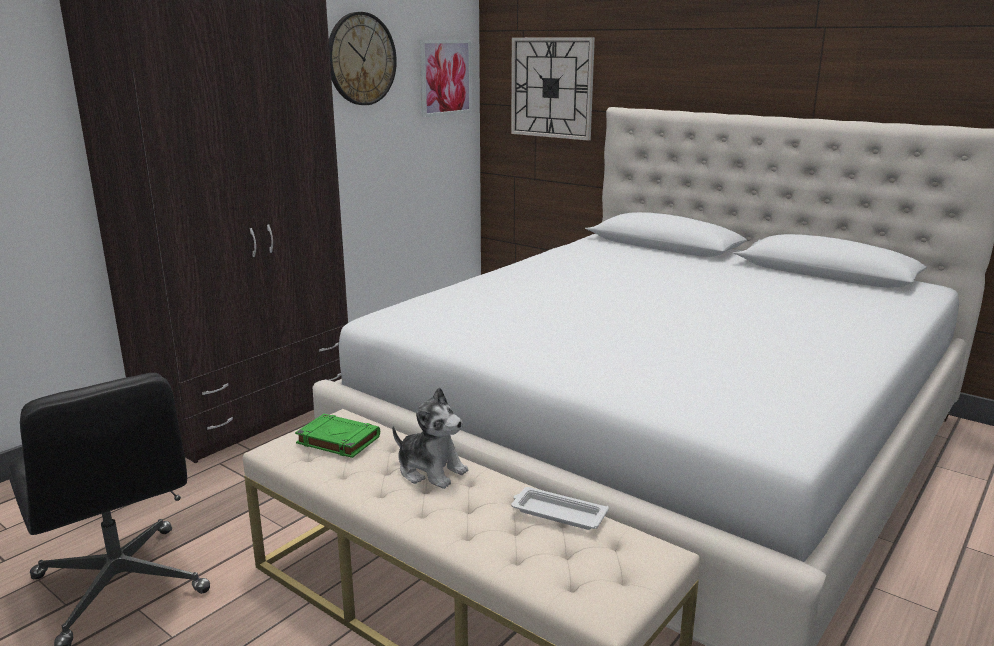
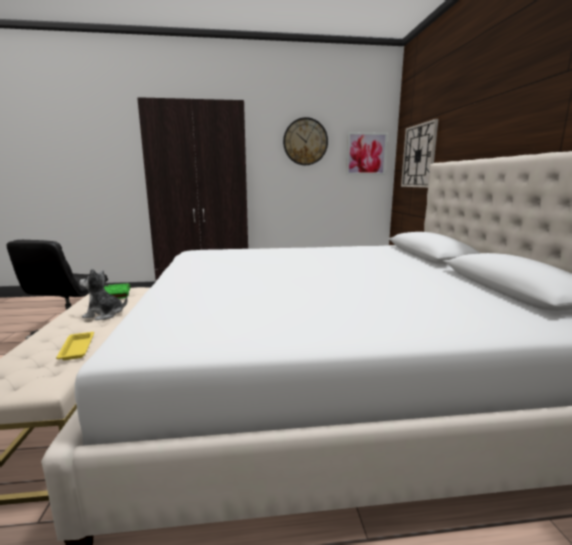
camera: 45 degrees right, 5 degrees down
(431, 471) = (104, 314): plush toy -> plush toy turned 105 degrees clockwise
(557, 513) = (77, 348): white tray -> yellow tray

